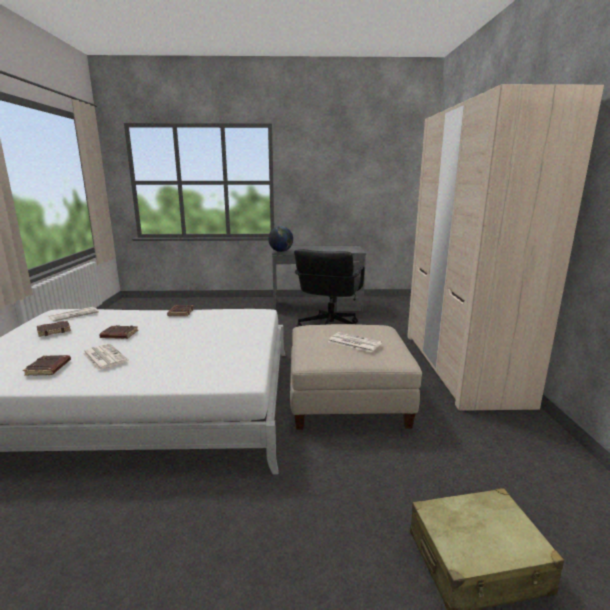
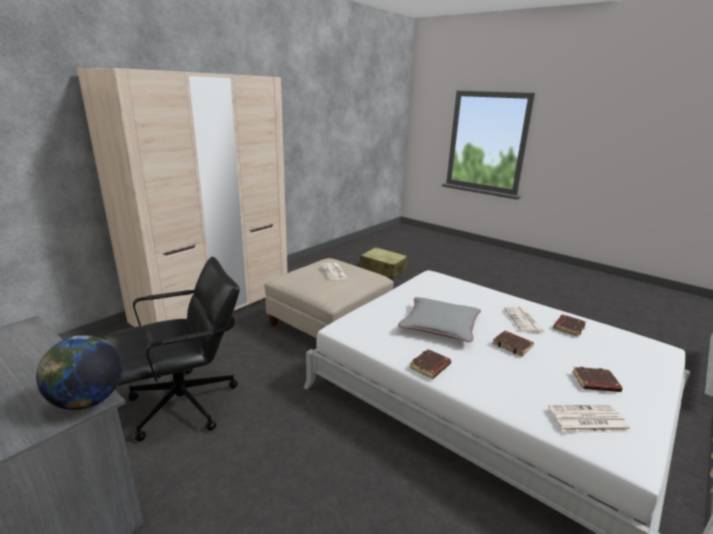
camera: 140 degrees left, 5 degrees up
(190, 332) = (440, 325): none -> grey pillow

